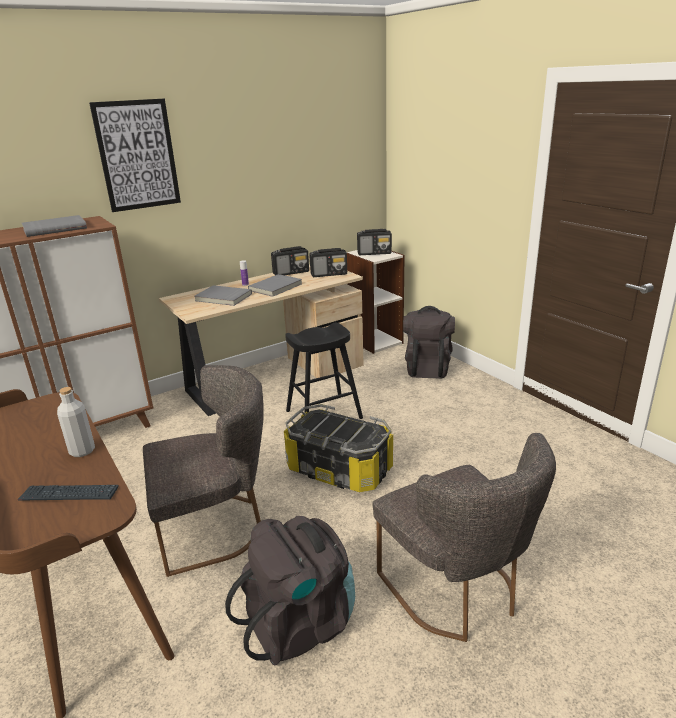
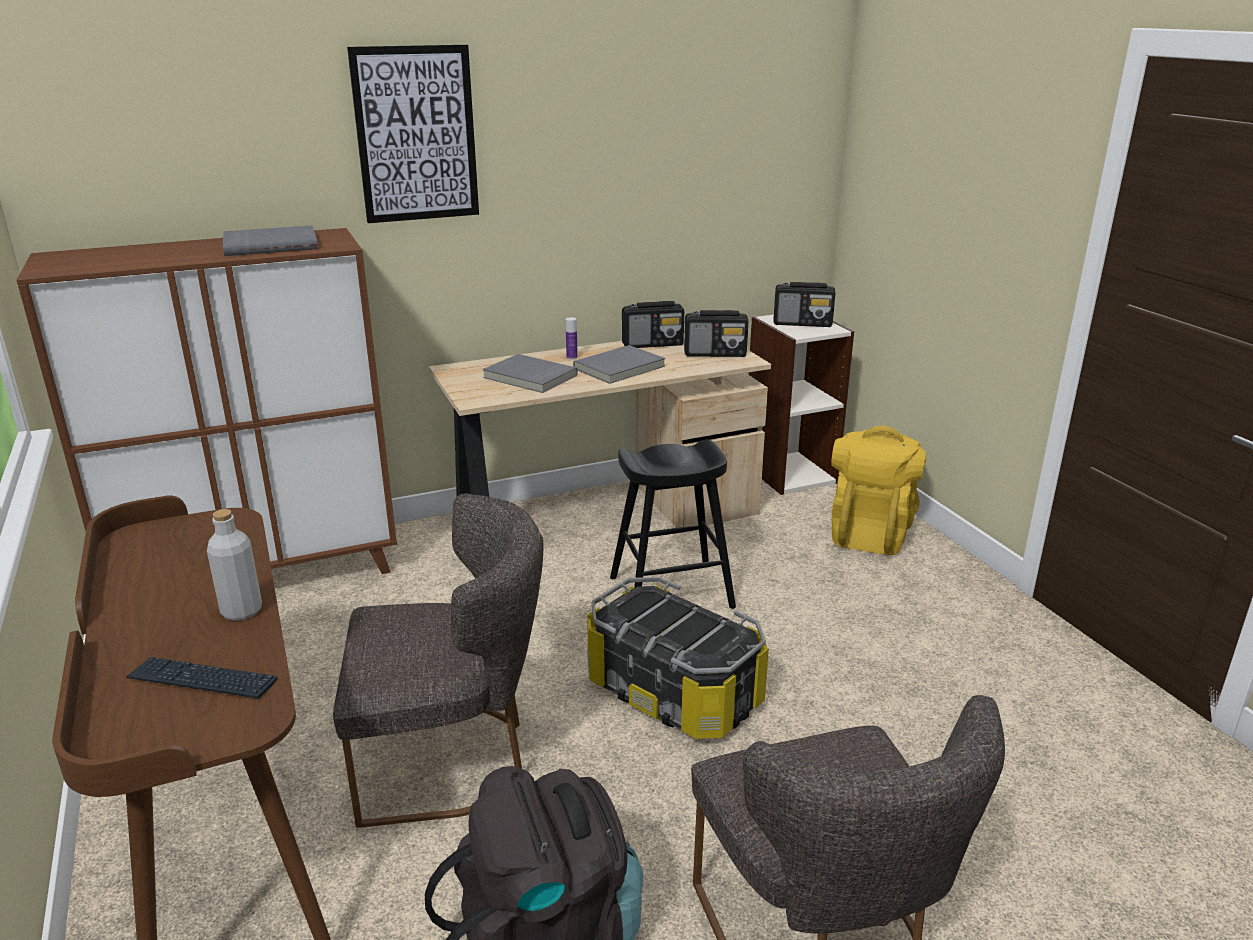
camera: 10 degrees right, 0 degrees up
(427, 367) = (869, 532): black backpack -> yellow backpack

